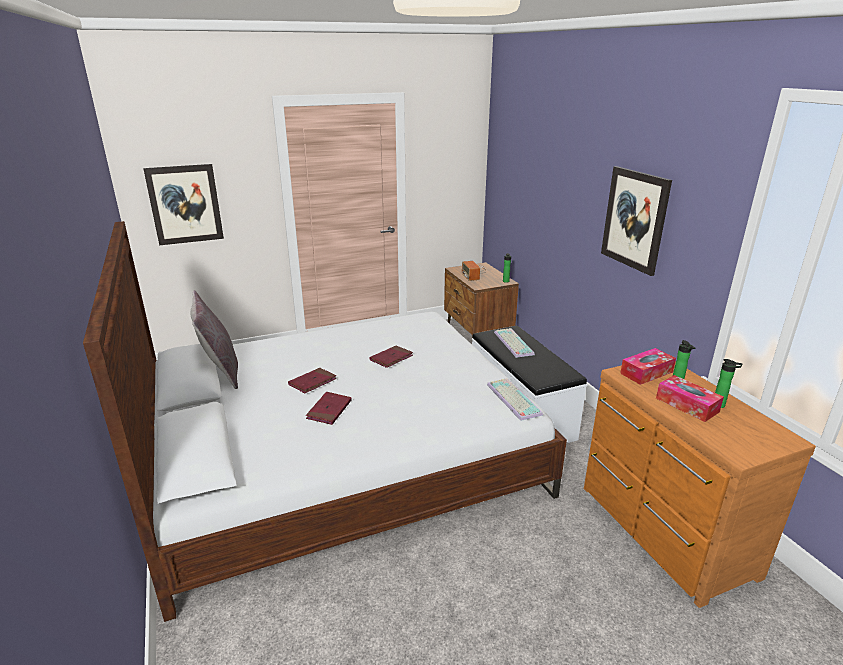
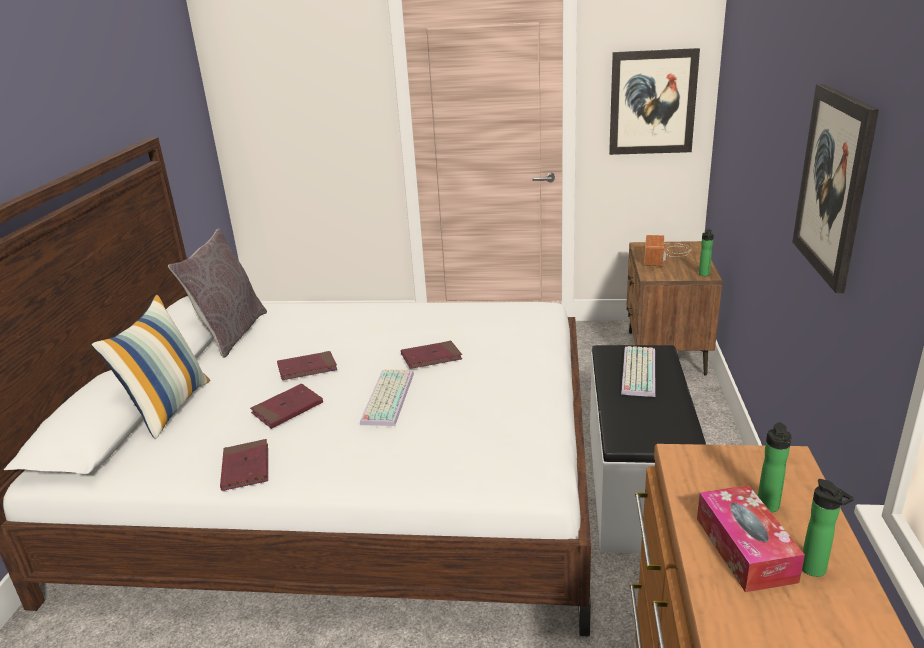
camera: 30 degrees right, 0 degrees up
(185, 204) = (281, 124): picture -> picture (652, 102)
(232, 431) = (168, 407): none -> pillow
(341, 452) = (246, 468): none -> red book
(512, 399) = (533, 456): keyboard -> keyboard (386, 397)
(646, 372) = (732, 469): tissue box -> none

